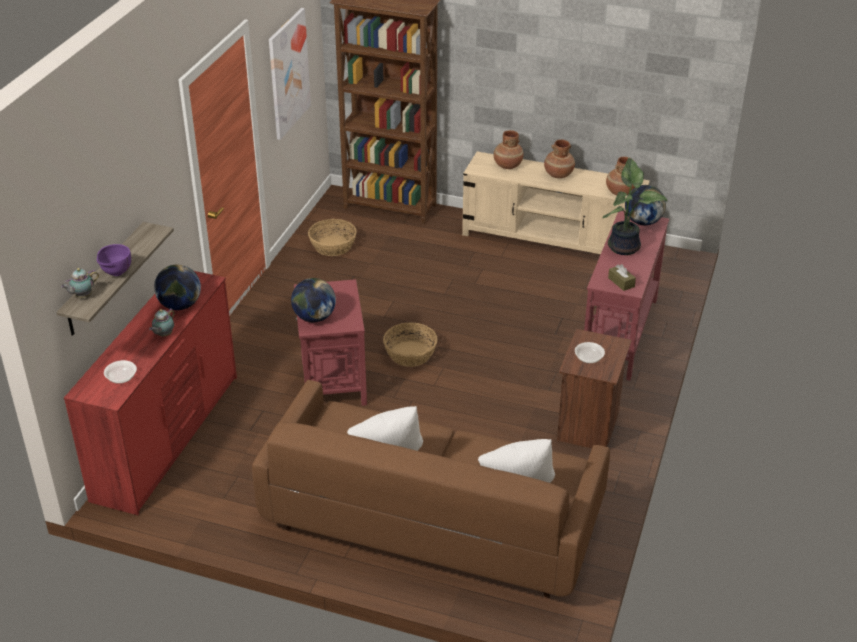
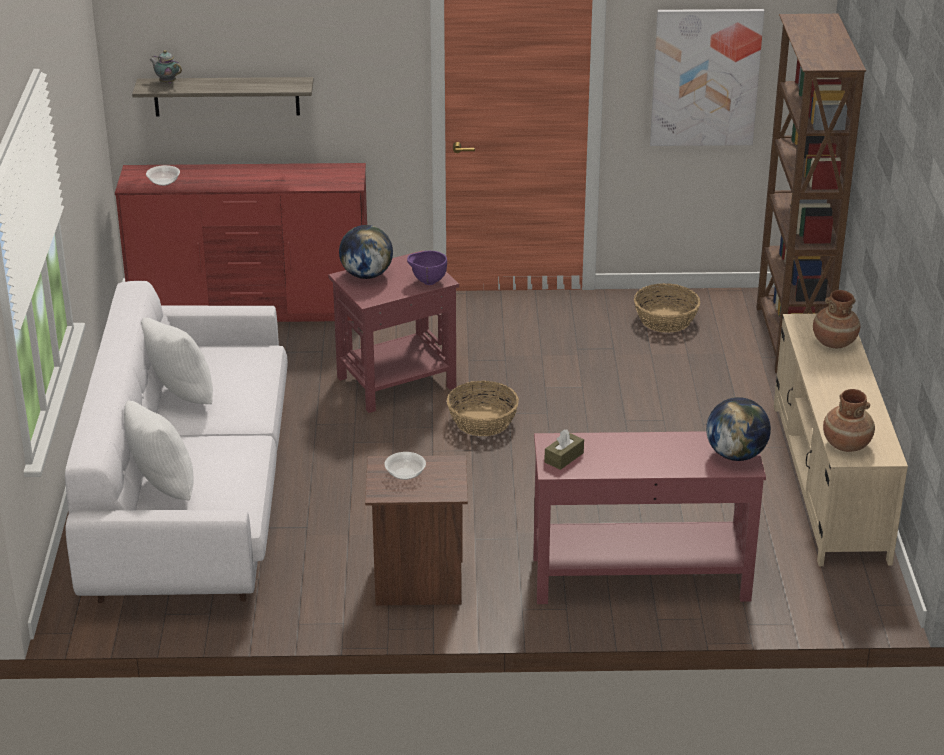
camera: 70 degrees right, 5 degrees down
(116, 274) = (211, 86): purple bowl -> purple bowl (427, 282)
(164, 335) = (243, 184): teapot -> none
(180, 305) = (297, 180): globe -> none
(432, 521) = (192, 498): brown sofa -> white sofa
(558, 174) = (848, 385): brown vase -> none
(625, 246) = (657, 449): potted plant -> none

